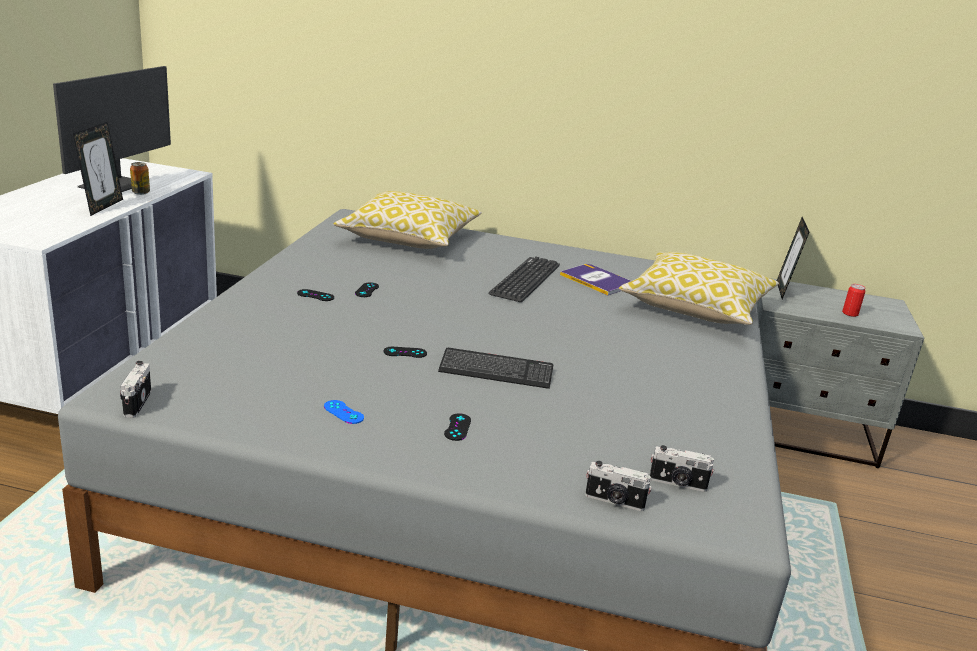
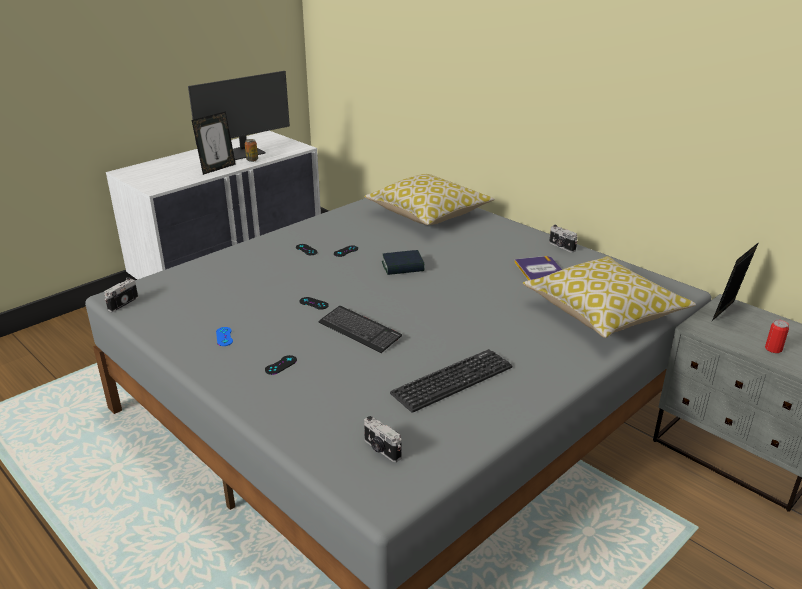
camera: 35 degrees right, 5 degrees up
(454, 297) = (403, 267): none -> book
(525, 280) = (478, 262): keyboard -> keyboard (452, 380)
(614, 501) = (317, 447): camera -> camera (561, 247)

